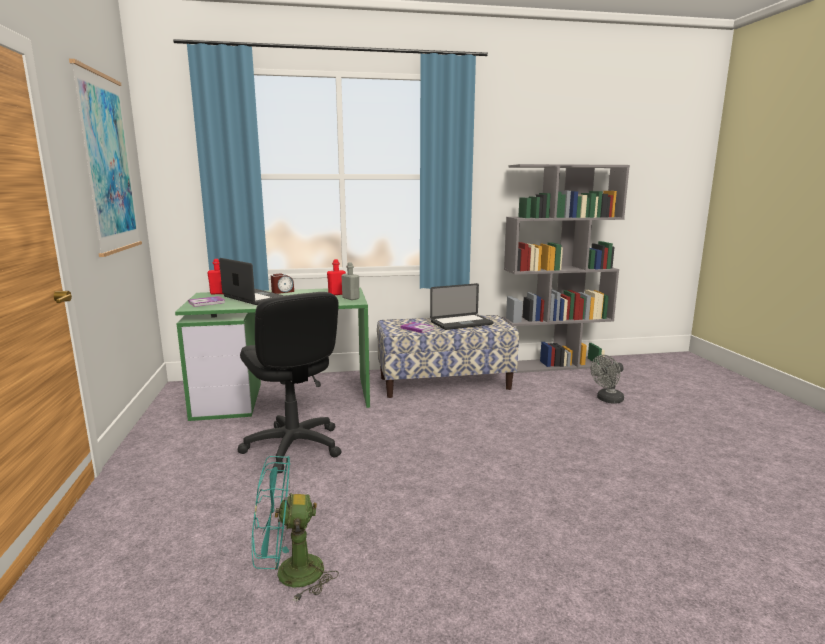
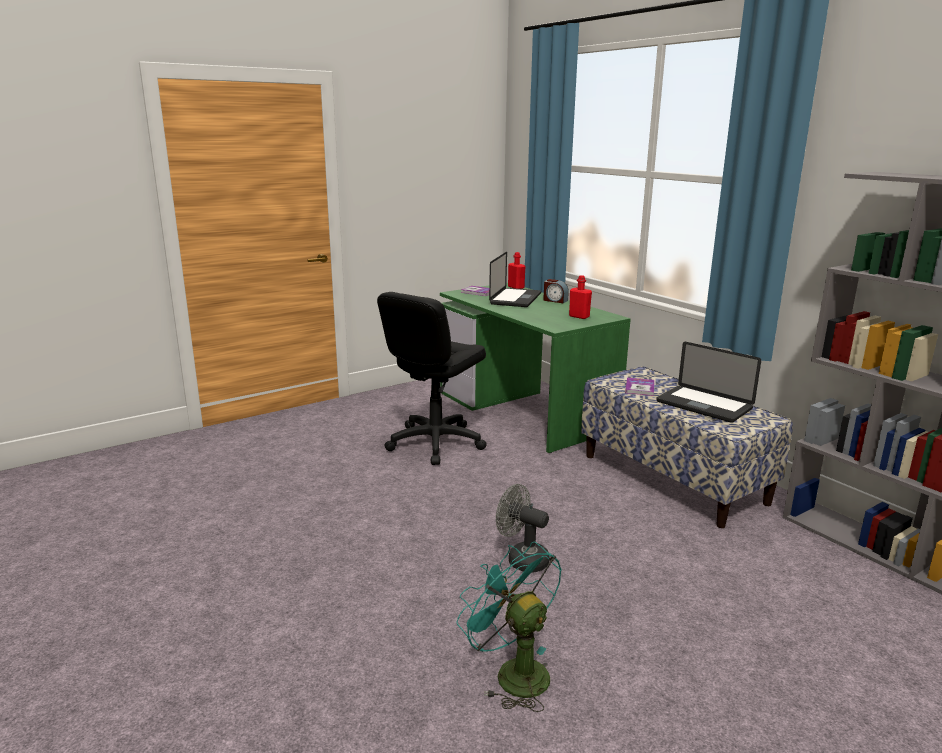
camera: 65 degrees right, 5 degrees up
(108, 164) = (433, 155): picture -> none
(289, 575) = (263, 493): turquoise fan -> turquoise fan (513, 672)
(350, 298) = (568, 324): grey bottle -> none
(607, 400) = (801, 622): grey fan -> grey fan (522, 559)

